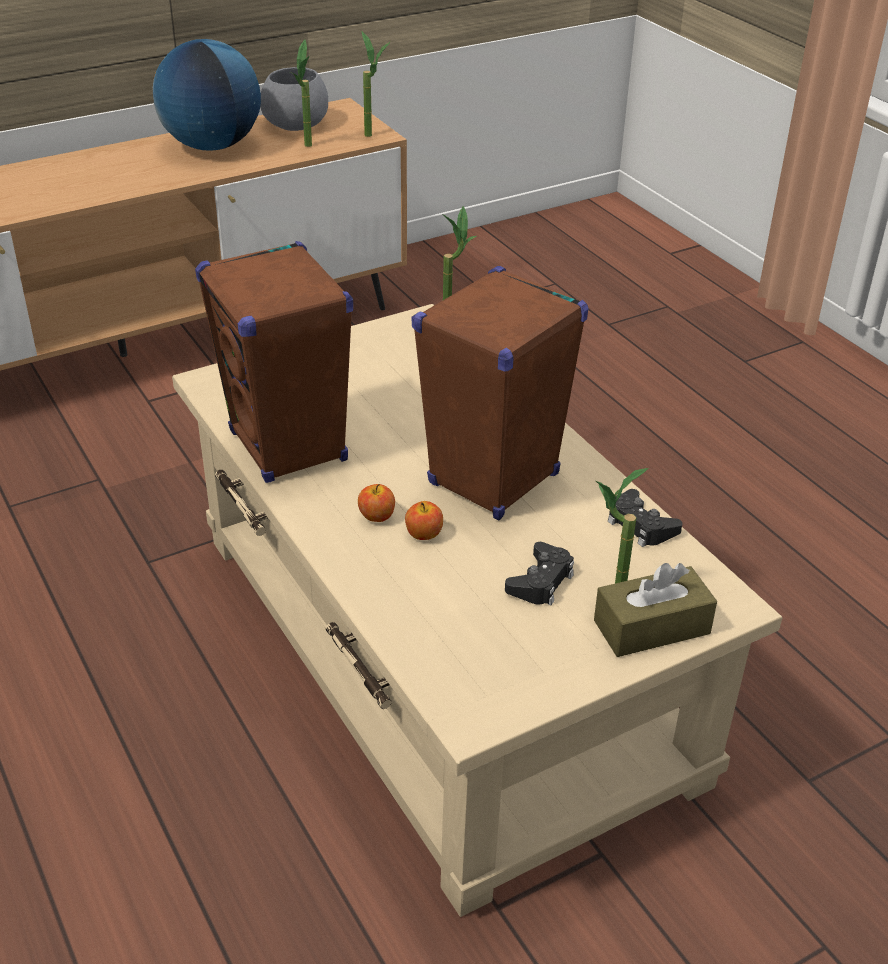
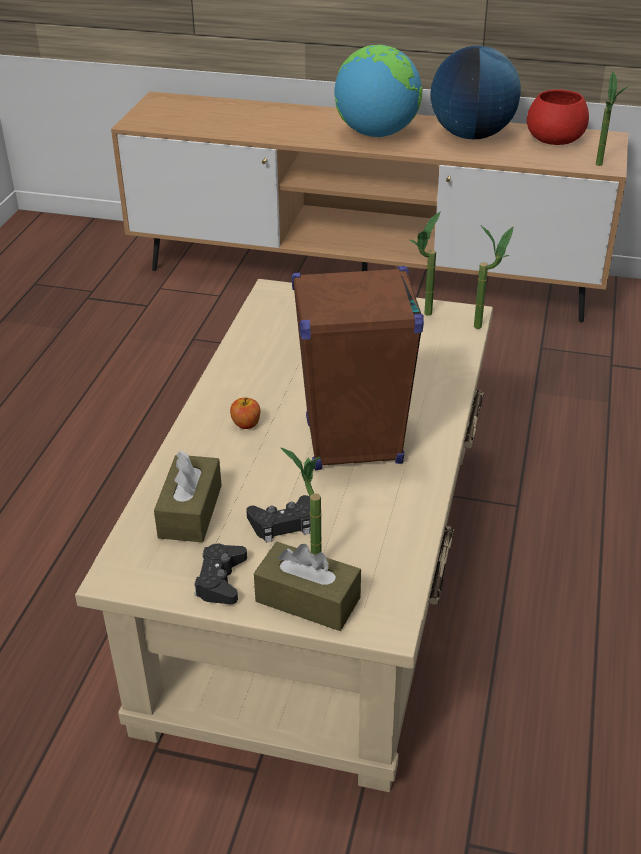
camera: 45 degrees right, 0 degrees up
(110, 175) = (376, 134): none -> globe
(288, 447) = (258, 354): brown speaker -> none
(296, 124) = (556, 139): grey bowl -> red bowl
(308, 148) = (537, 159): potted plant -> potted plant (423, 317)
(424, 534) = (257, 451): apple -> none
(447, 622) = (190, 511): none -> brown tissue box
(640, 525) = (407, 531): black game controller -> black game controller (220, 580)

